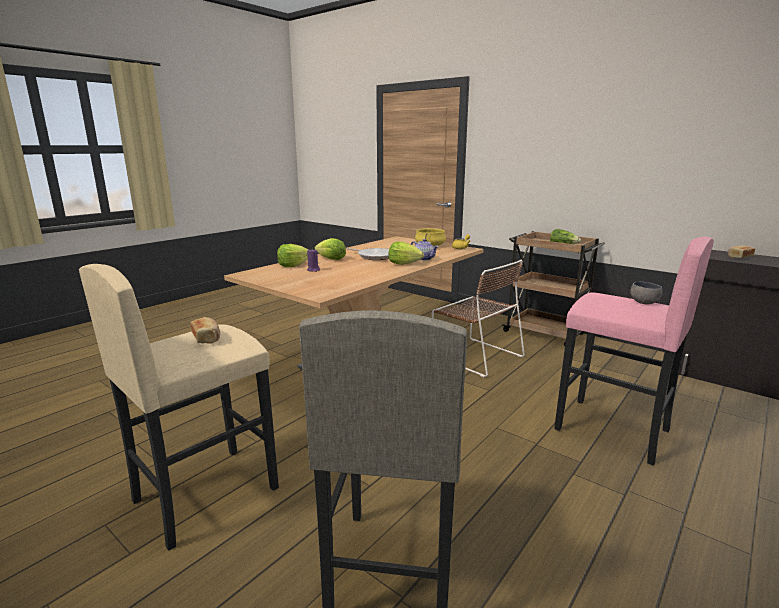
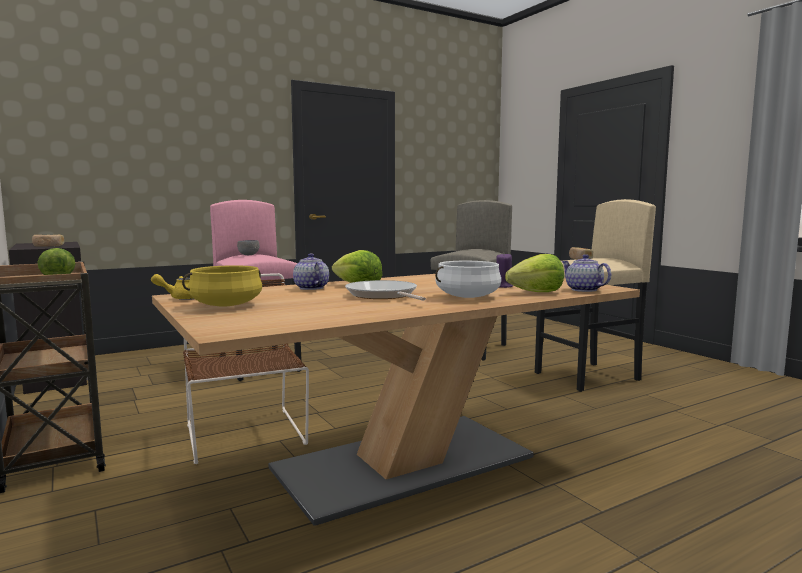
camera: 160 degrees left, 10 degrees down
(263, 270) = (583, 290): none -> teapot
(331, 259) = (467, 296): lettuce -> white cooking pot

